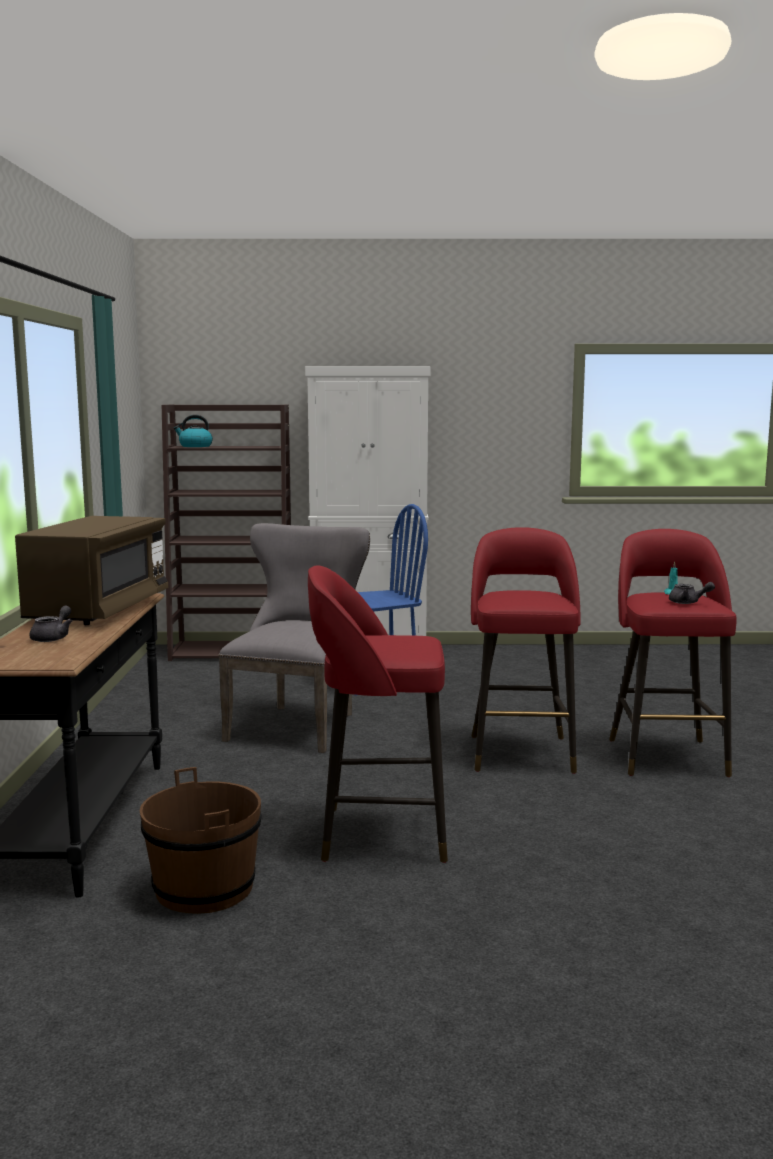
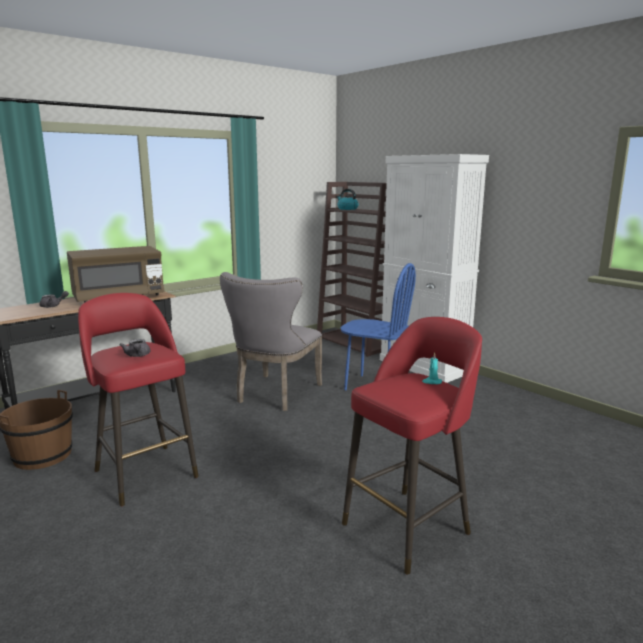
camera: 50 degrees right, 5 degrees up
(298, 724) = (275, 395): grey chair -> grey chair turned 135 degrees clockwise
(521, 752) = (327, 468): red stool -> none
(688, 602) = (402, 394): grey teapot -> grey teapot (137, 355)

